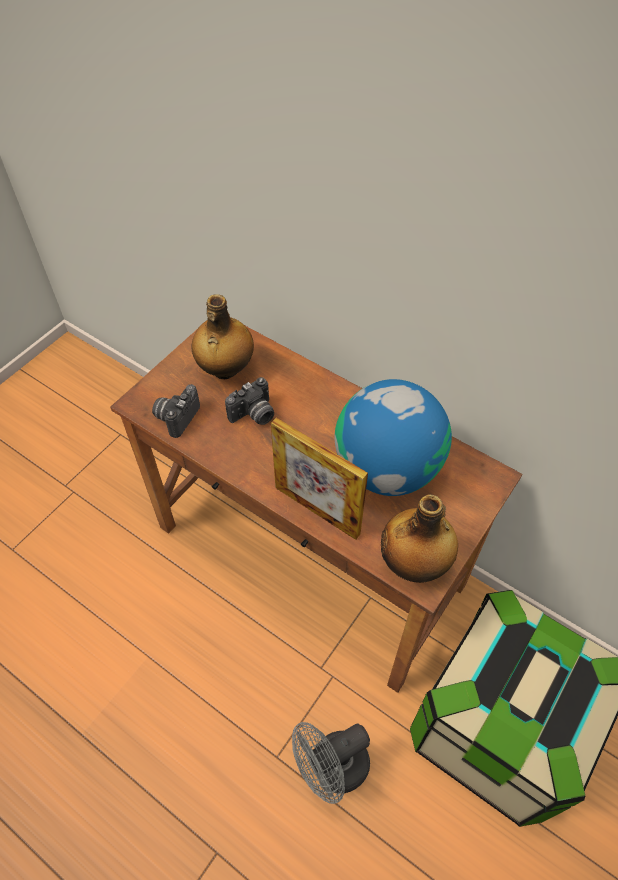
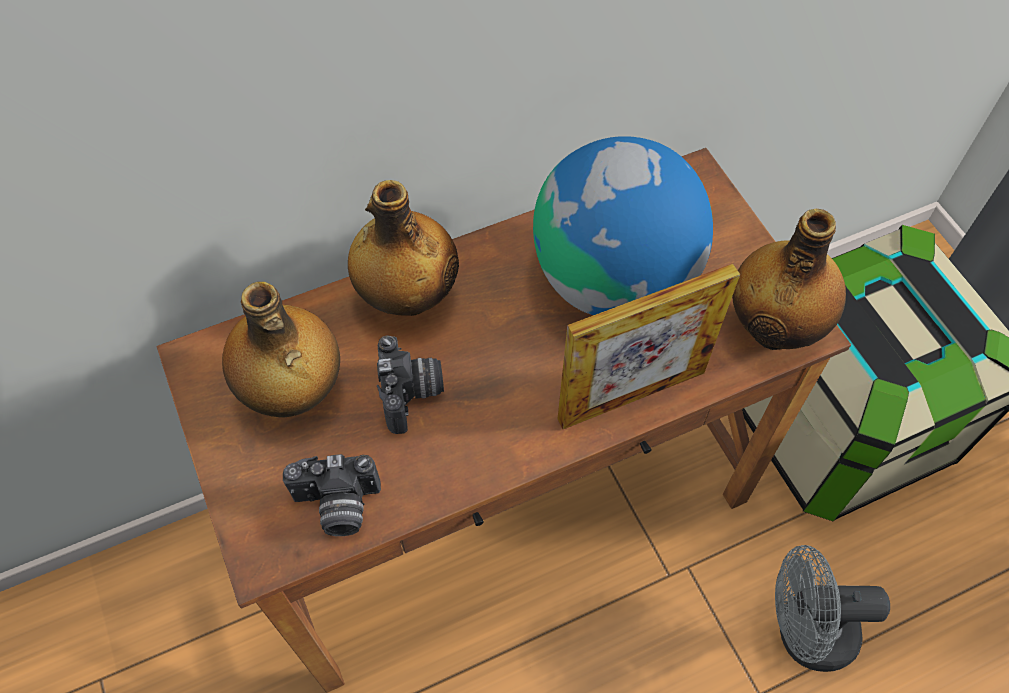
camera: 60 degrees left, 5 degrees up
(176, 417) = (337, 507): camera -> camera turned 60 degrees counterclockwise
(309, 385) = (408, 296): none -> bottle
(332, 768) = (803, 632): grey fan -> grey fan turned 90 degrees clockwise

